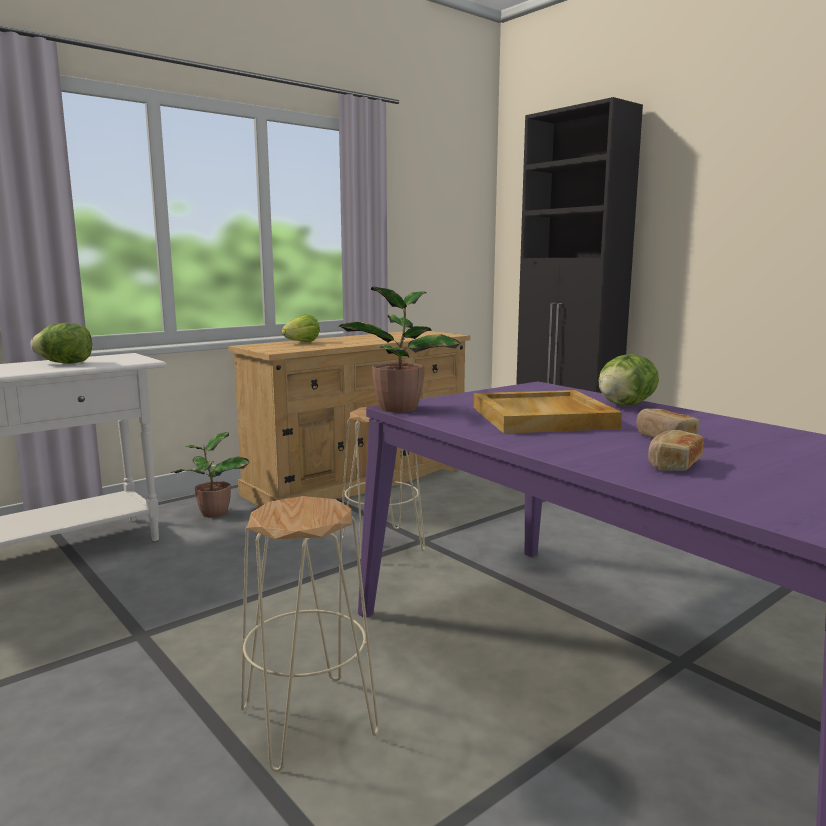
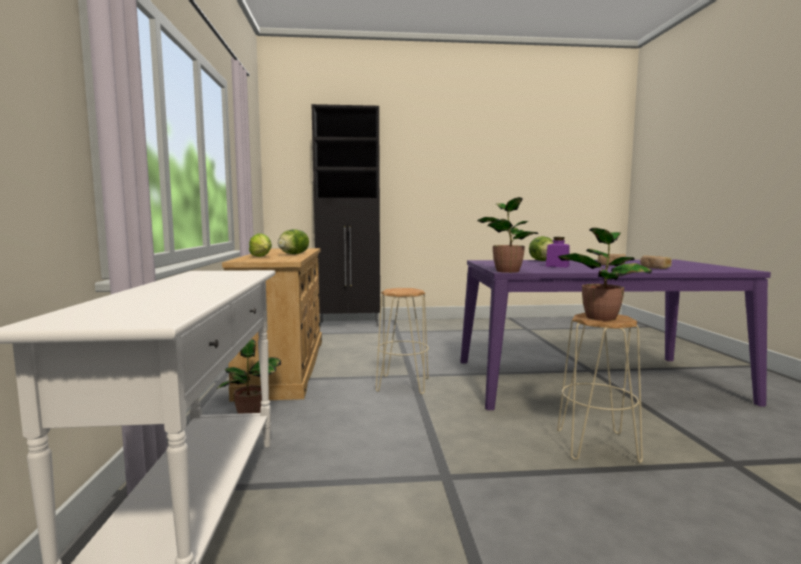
camera: 55 degrees left, 5 degrees down
(66, 363) = (208, 279): lettuce -> lettuce (293, 254)
(294, 510) = (601, 317): none -> potted plant
(543, 417) = (557, 266): beige tray -> purple jar

